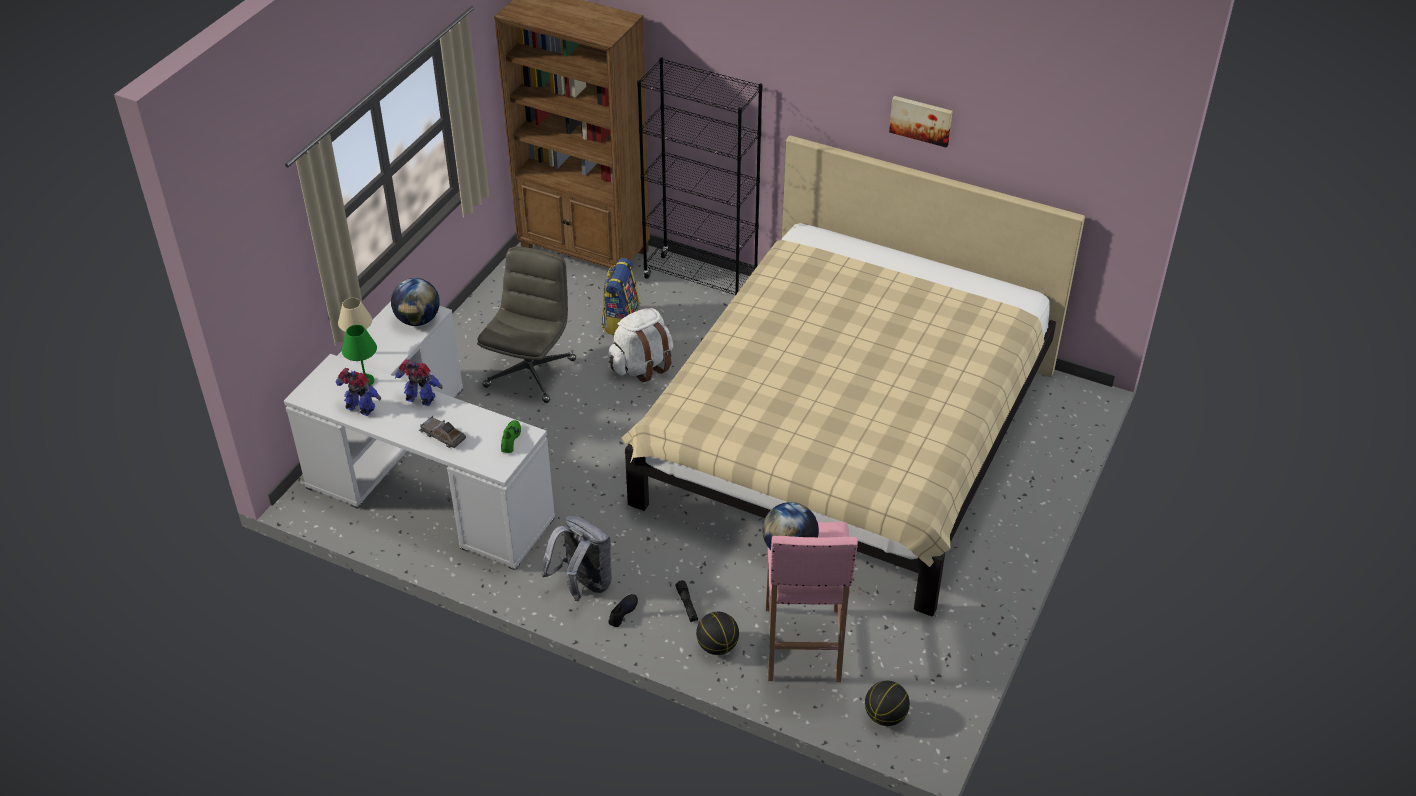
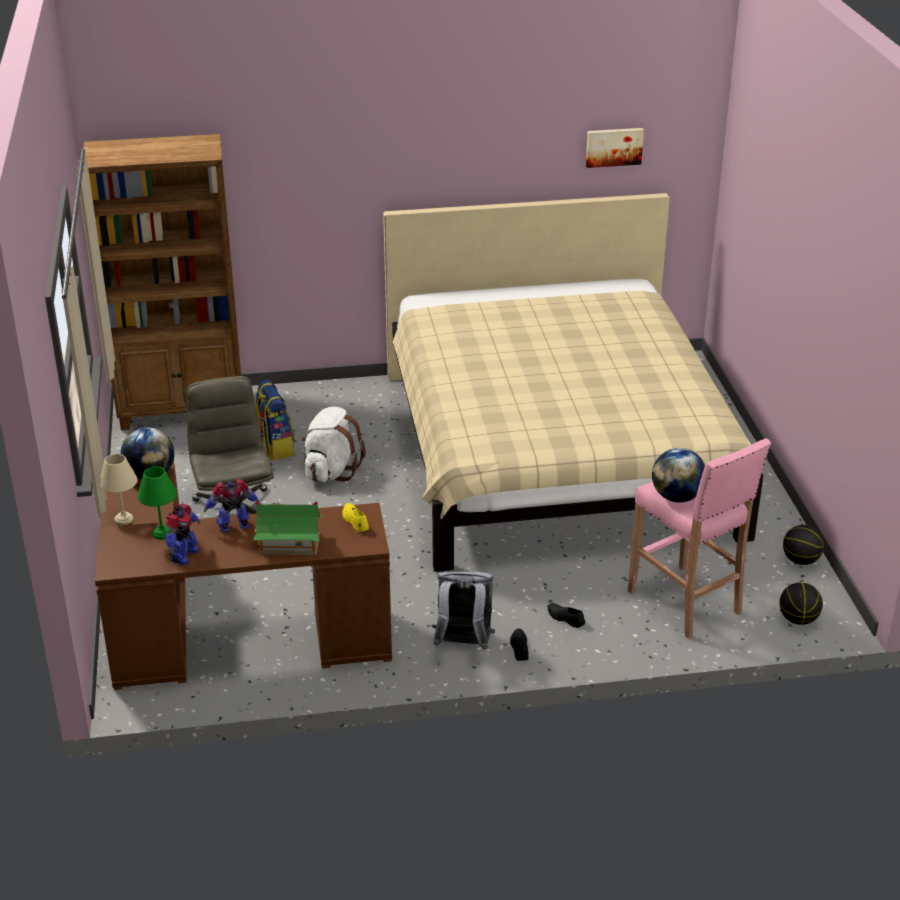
camera: 35 degrees left, 10 degrees down
(360, 409) = (184, 556): toy robot -> toy robot turned 120 degrees clockwise
(422, 475) = (220, 630): white desk -> brown desk
(442, 435) = (289, 543): grey toy car -> toy house
(510, 439) = (355, 521): green shoe -> yellow shoe
(687, 605) = (565, 618): black flashlight -> black shoe
(701, 281) = (312, 395): black bookcase -> none
(717, 646) = (622, 635): basketball -> basketball (800, 560)
(921, 120) = (510, 153): picture -> picture (614, 146)

